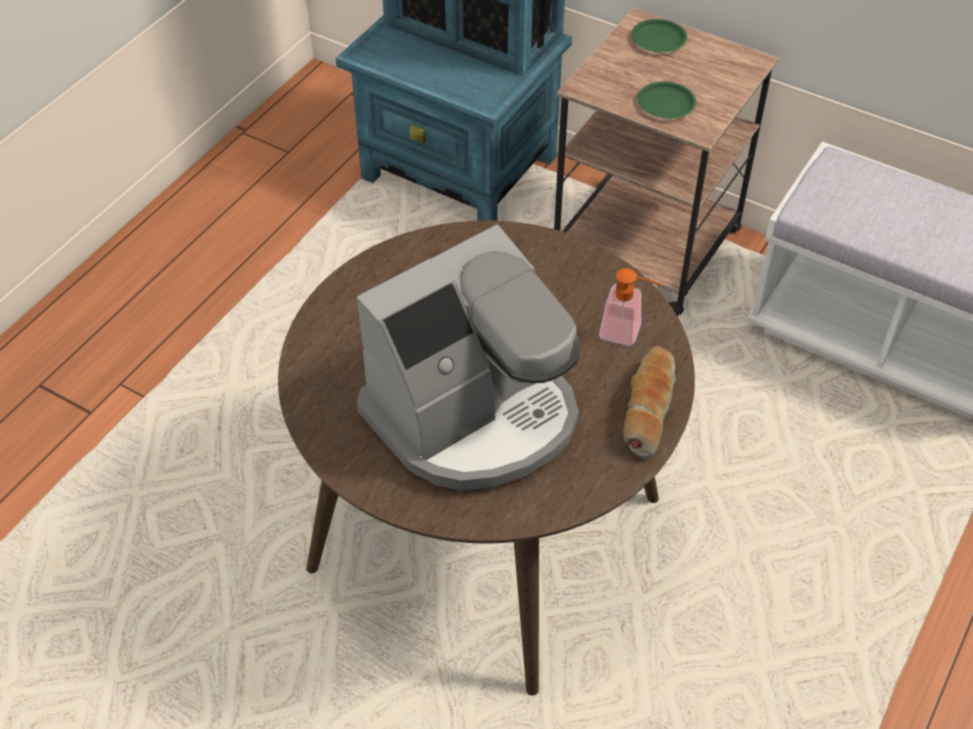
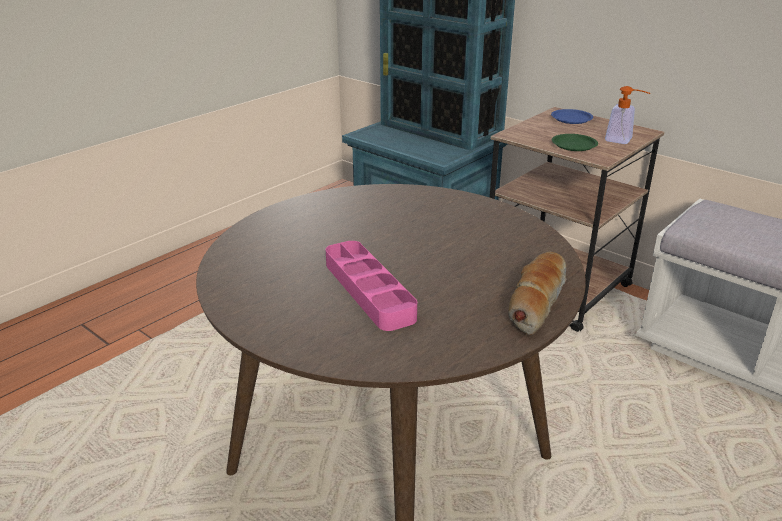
camera: 10 degrees right, 20 degrees down
(475, 416) = (368, 290): coffee machine -> pink tray
(627, 333) = (524, 252): soap dispenser -> soap dispenser (623, 141)
(658, 39) = (571, 119): green plate -> blue plate

